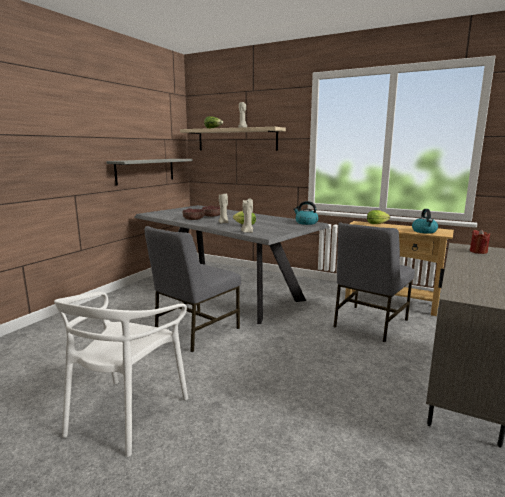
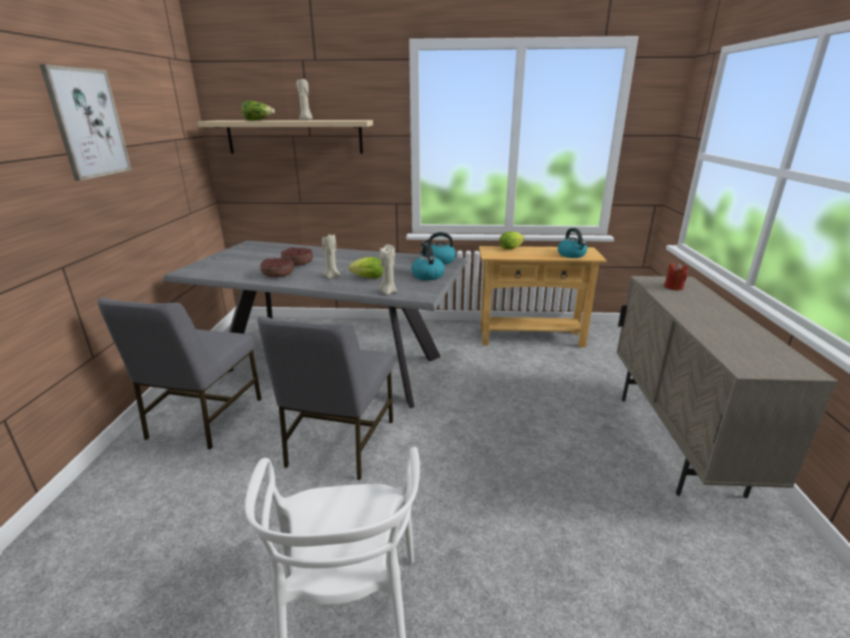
camera: 25 degrees left, 10 degrees up
(107, 122) = (88, 123): none -> picture
(145, 171) = (160, 198): grey shelf -> none
(285, 228) = (427, 275): none -> kettle
(369, 323) = (531, 374): grey chair -> grey chair (203, 419)

